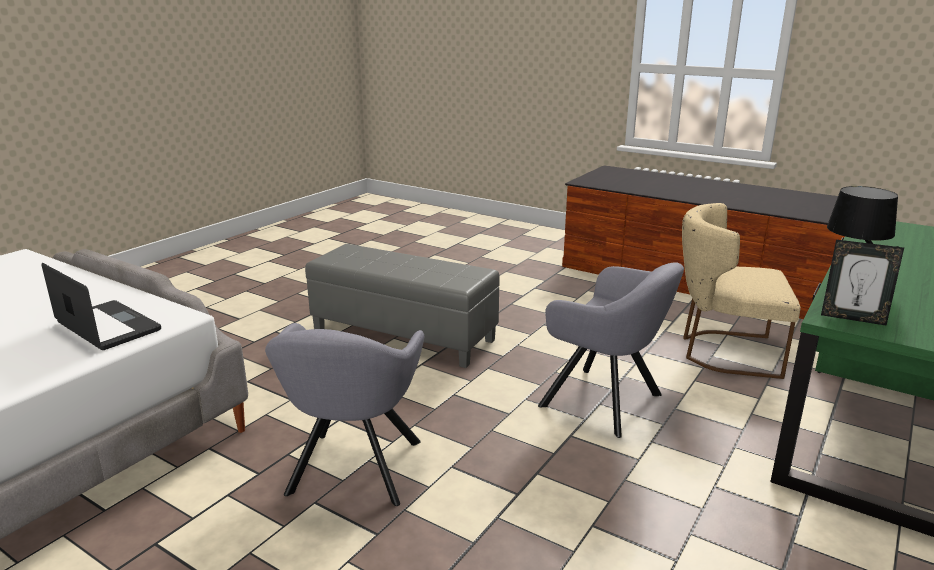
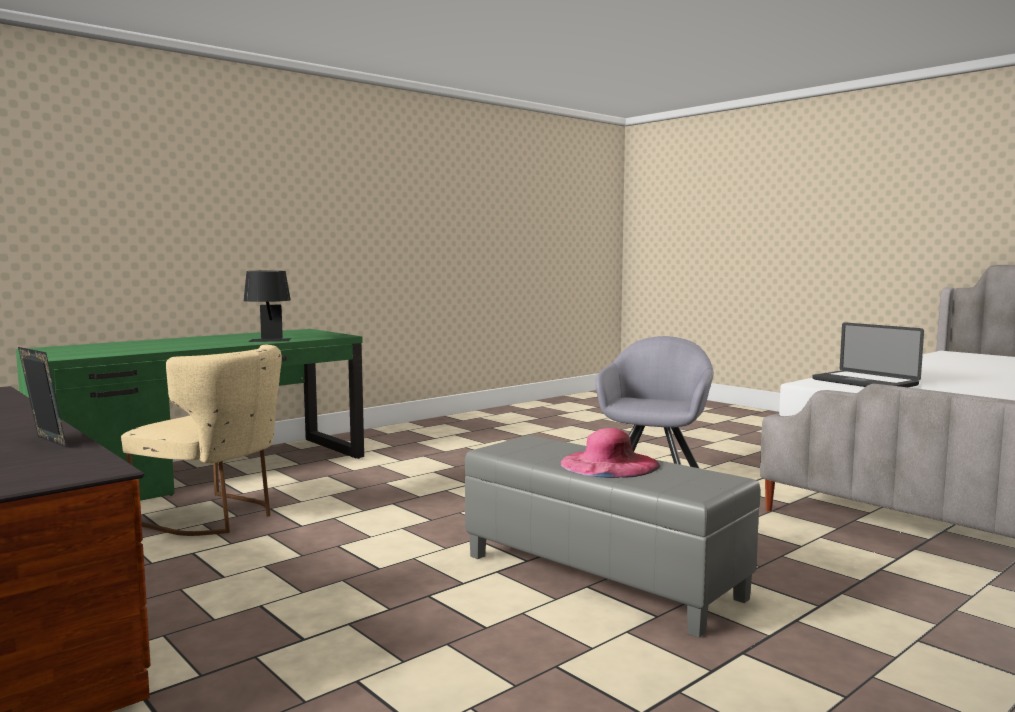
camera: 165 degrees left, 15 degrees down
(396, 264) = (609, 464): none -> pink hat
(607, 403) = (411, 496): grey armchair -> none
(852, 318) = (328, 335): picture frame -> picture frame (45, 443)

